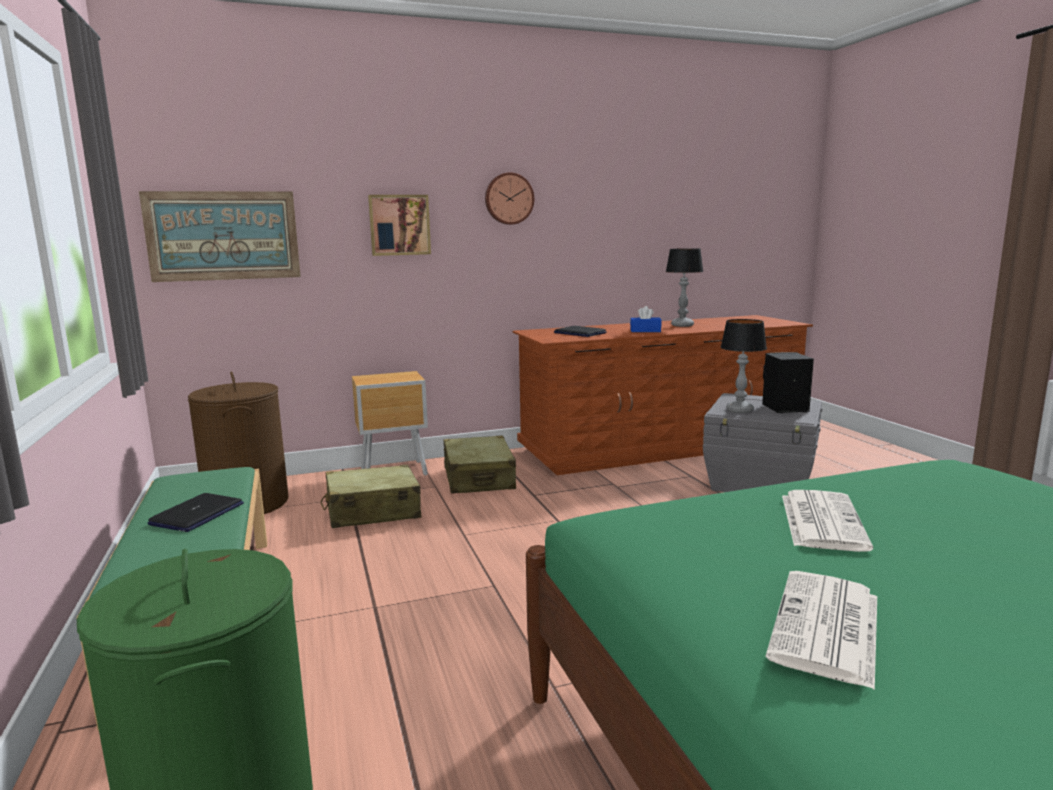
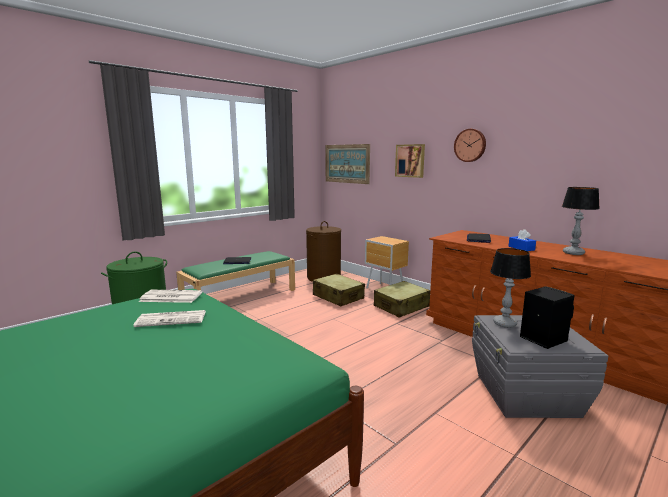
camera: 65 degrees right, 0 degrees up
(827, 628) = (71, 321): newspaper -> newspaper (170, 297)

